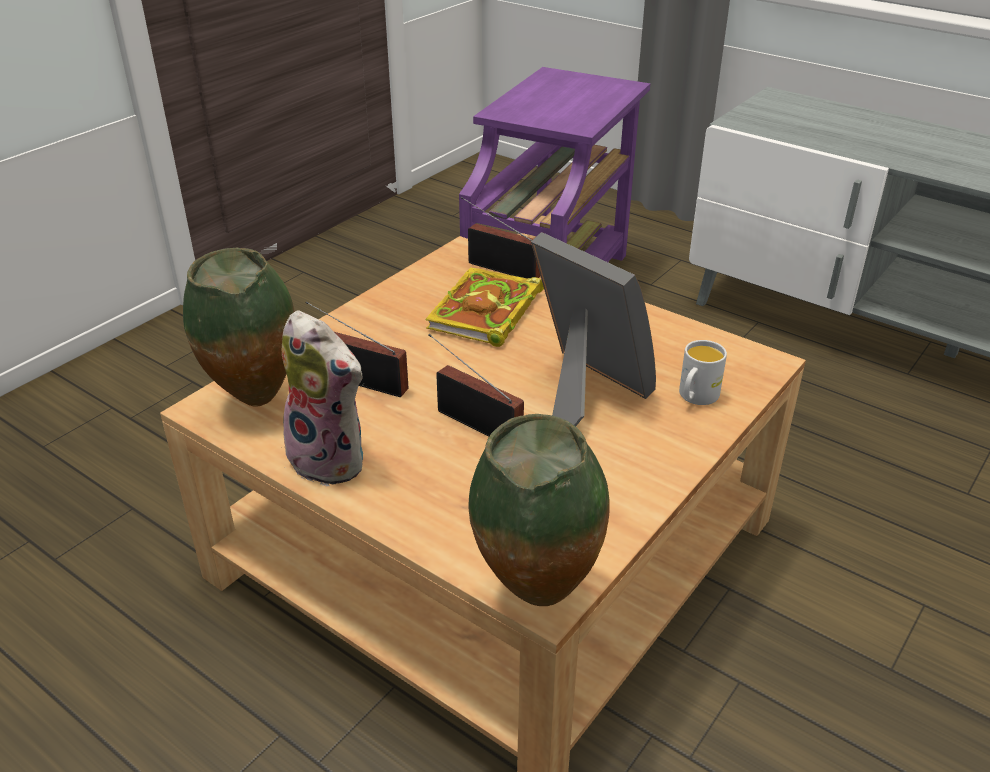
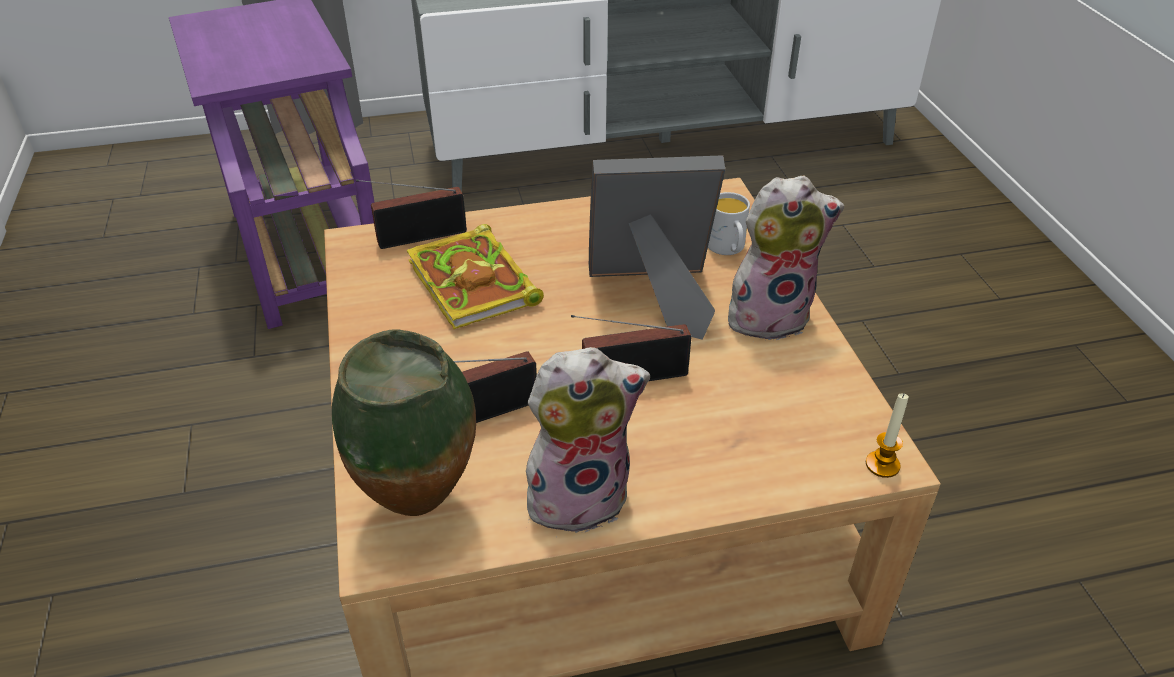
camera: 50 degrees left, 5 degrees up
(536, 598) = (882, 465): vase -> candle
(641, 457) = (769, 315): none -> plush toy

